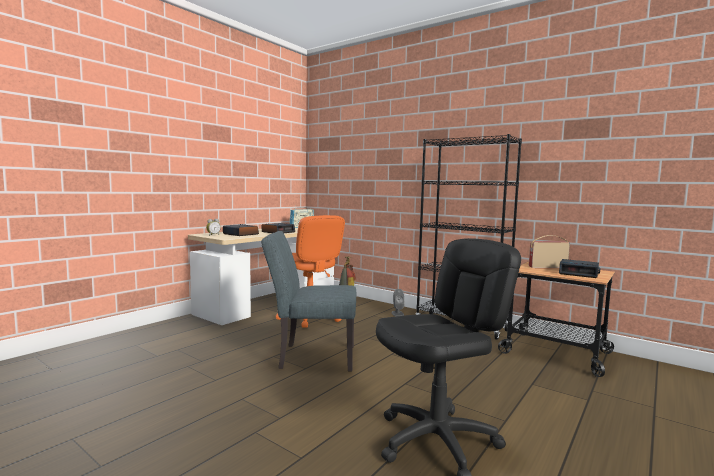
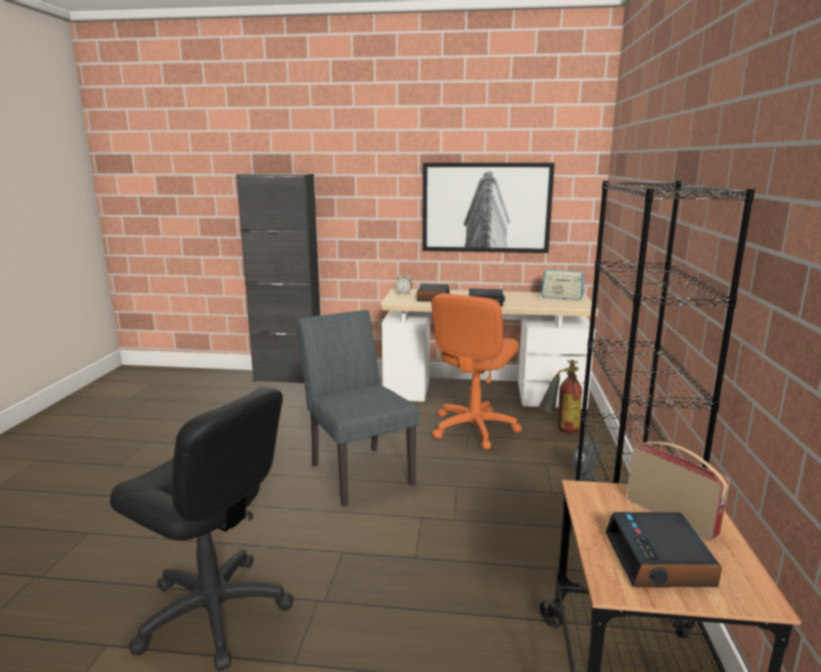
camera: 60 degrees right, 10 degrees up
(92, 344) = (288, 377): none -> black cabinet
(248, 168) = (486, 208): none -> picture

